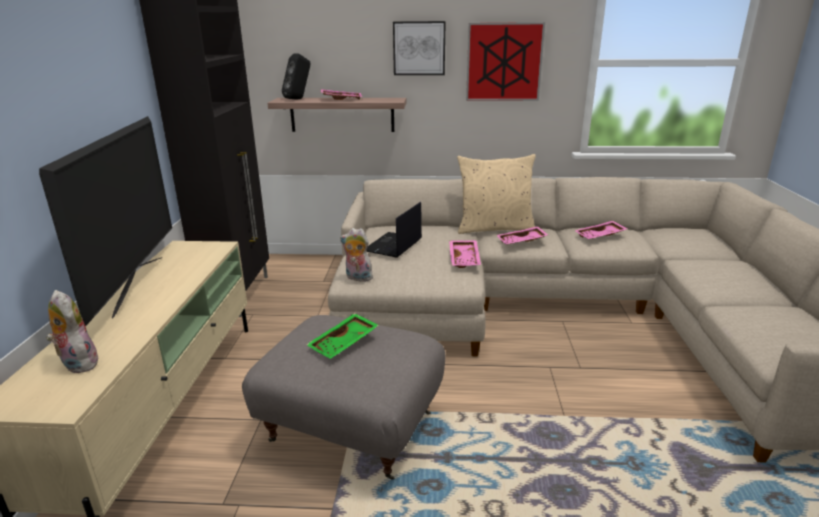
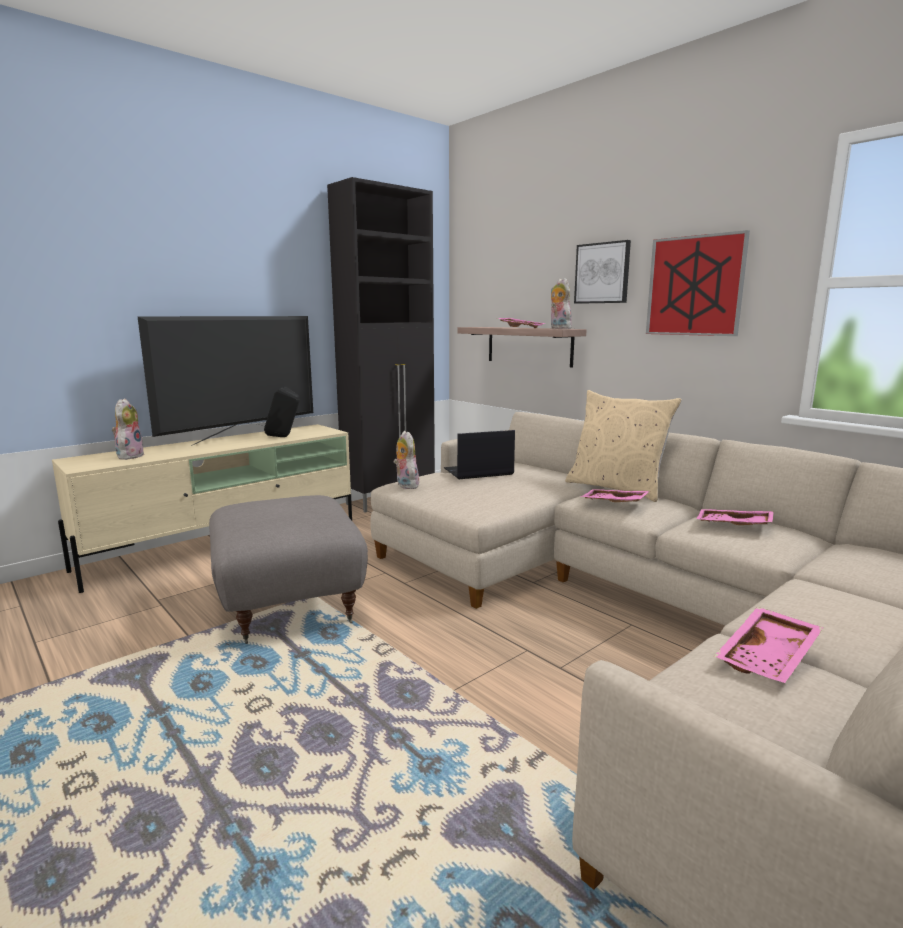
camera: 45 degrees right, 10 degrees down
(299, 99) = (490, 327): black speaker -> black speaker (284, 437)
(344, 343) = (286, 509): green tray -> none
(385, 99) = (558, 328): none -> plush toy
(465, 259) = (518, 498): pink tray -> pink tray (770, 657)

